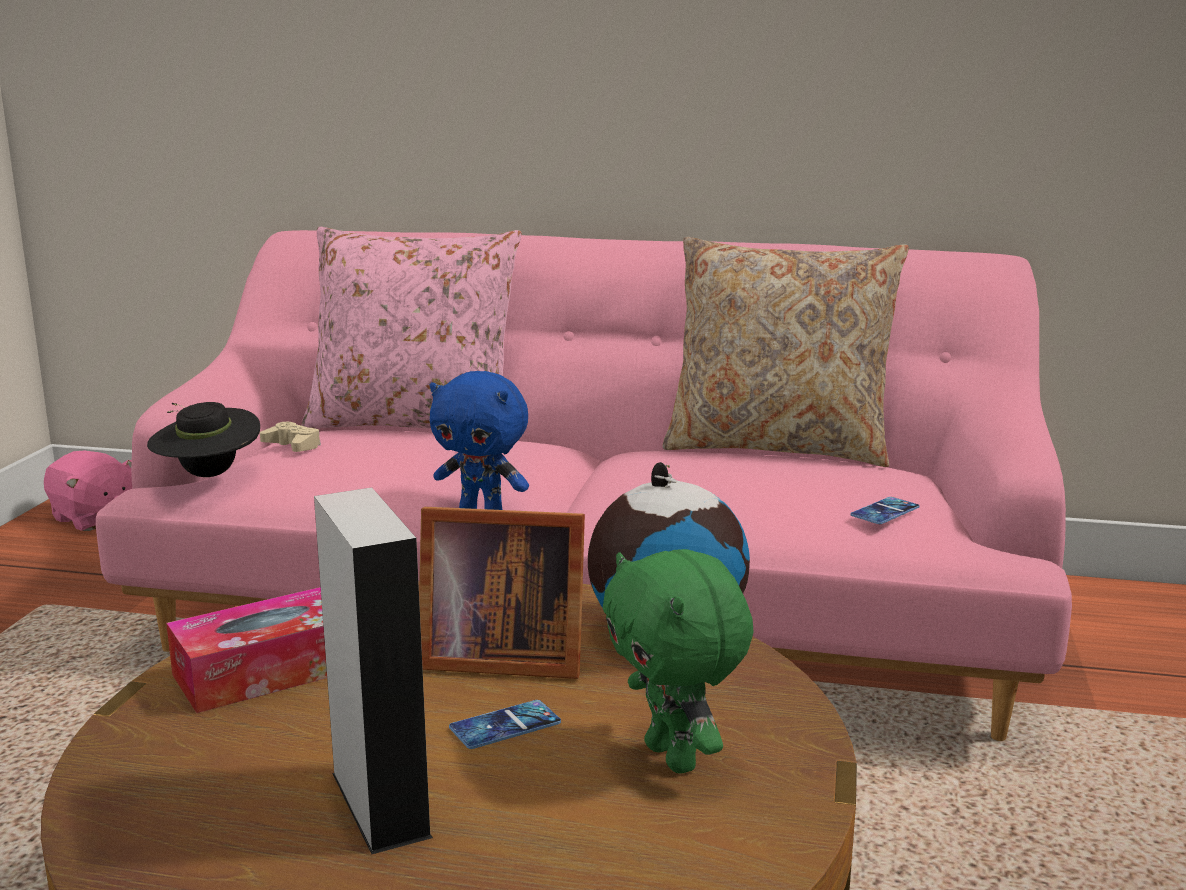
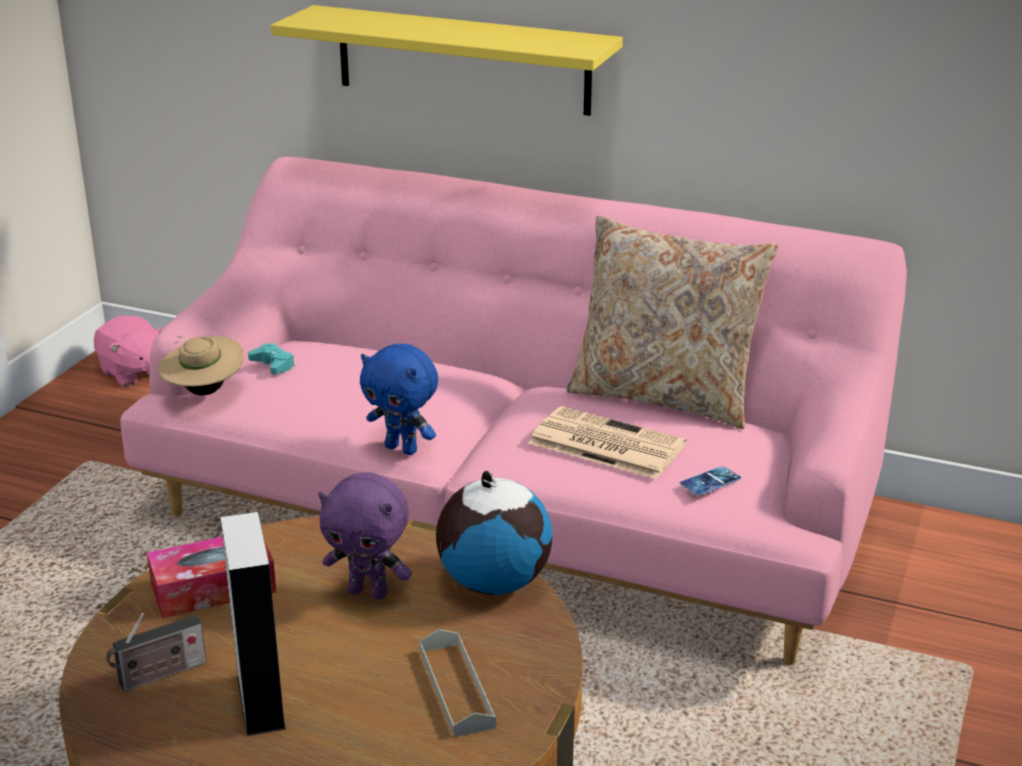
camera: 10 degrees right, 10 degrees up
(206, 785) = (159, 675): none -> radio
(208, 475) = (204, 391): black hat -> beige hat
(292, 445) = (273, 365): beige game controller -> turquoise game controller
(415, 423) = (377, 343): pink pillow -> none
(497, 97) = (462, 60): none -> yellow shelf
(497, 657) = (369, 592): picture frame -> purple plush toy
(505, 725) = (356, 650): phone -> none
(674, 757) = (456, 688): green plush toy -> grey tray
(737, 487) = (604, 444): none -> newspaper

